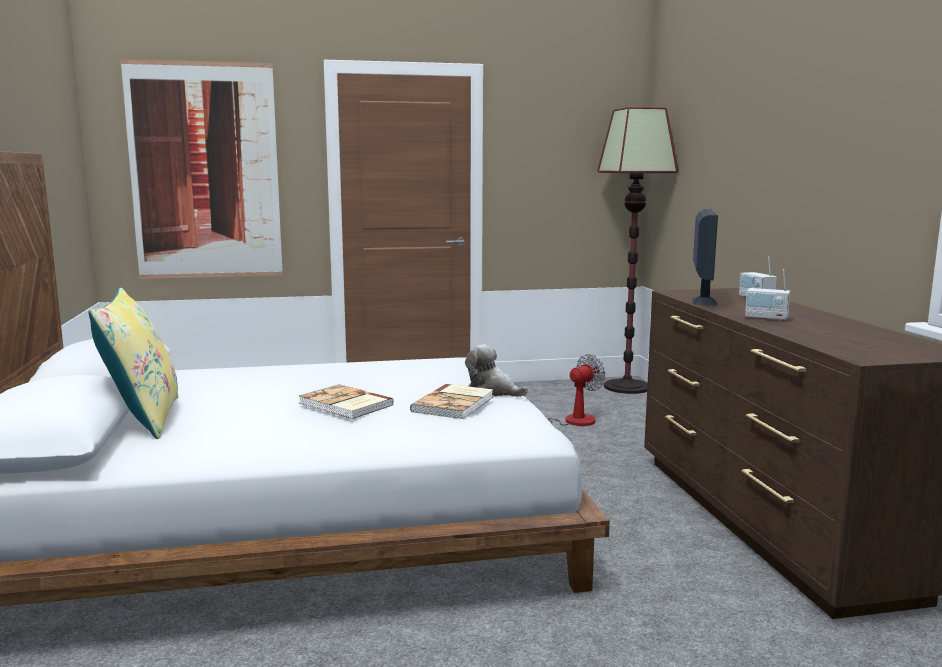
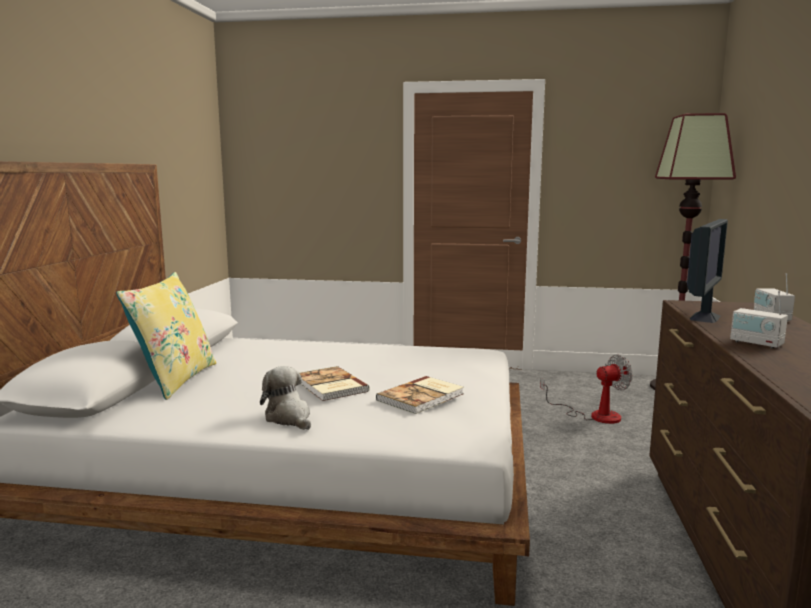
camera: 20 degrees right, 0 degrees up
(205, 172) = (307, 177): picture -> none
(492, 391) = (473, 387): plush toy -> plush toy (289, 418)

